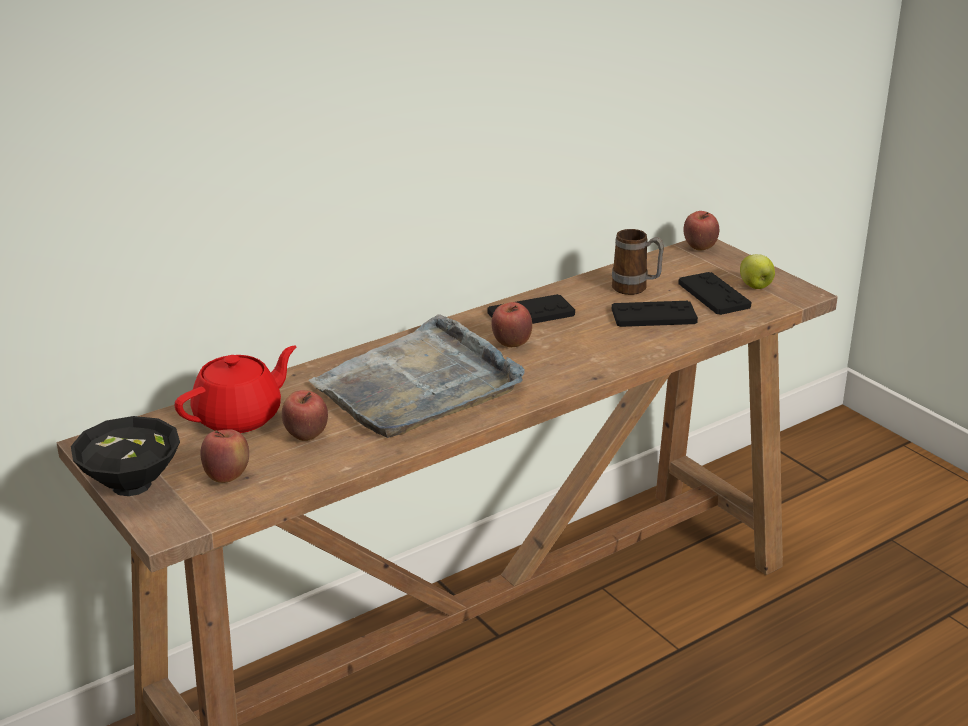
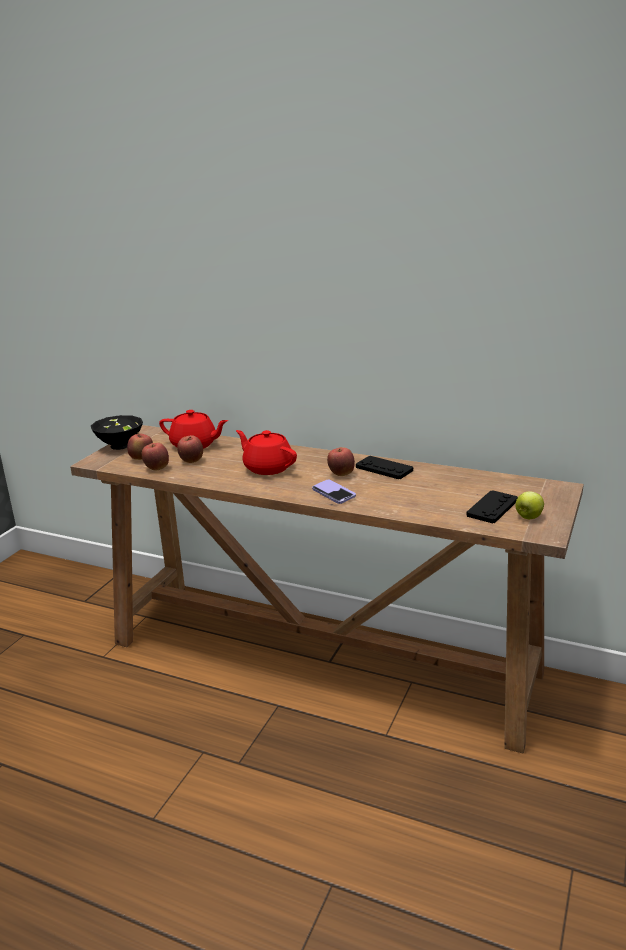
camera: 60 degrees right, 5 degrees down
(419, 385) = (267, 468): grey tray -> red teapot
(564, 366) = (333, 493): none -> phone
(636, 289) = (461, 485): mug -> none
(654, 316) = (433, 499): black game controller -> none
(699, 248) = (555, 487): apple -> apple (156, 468)

